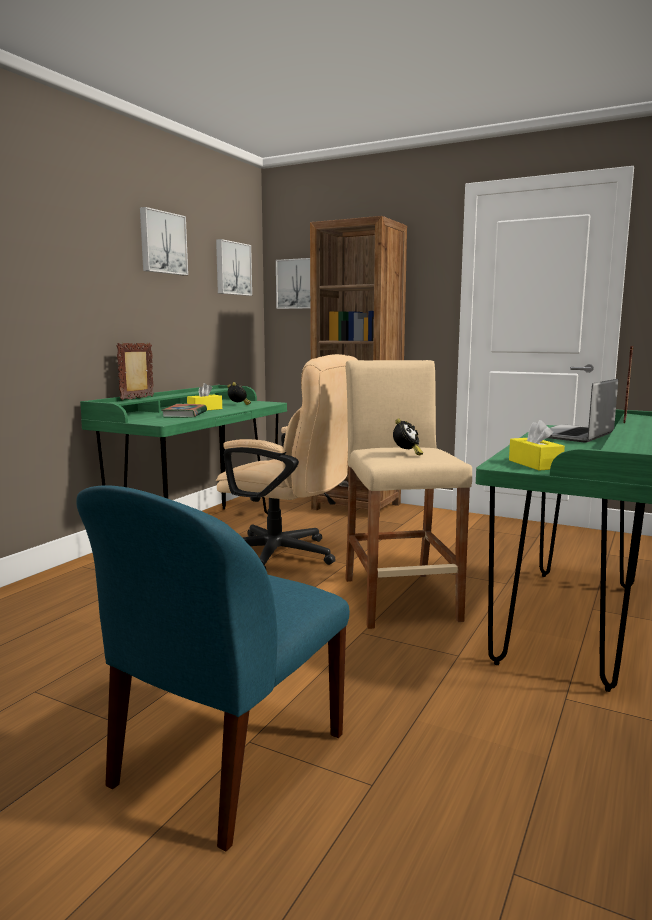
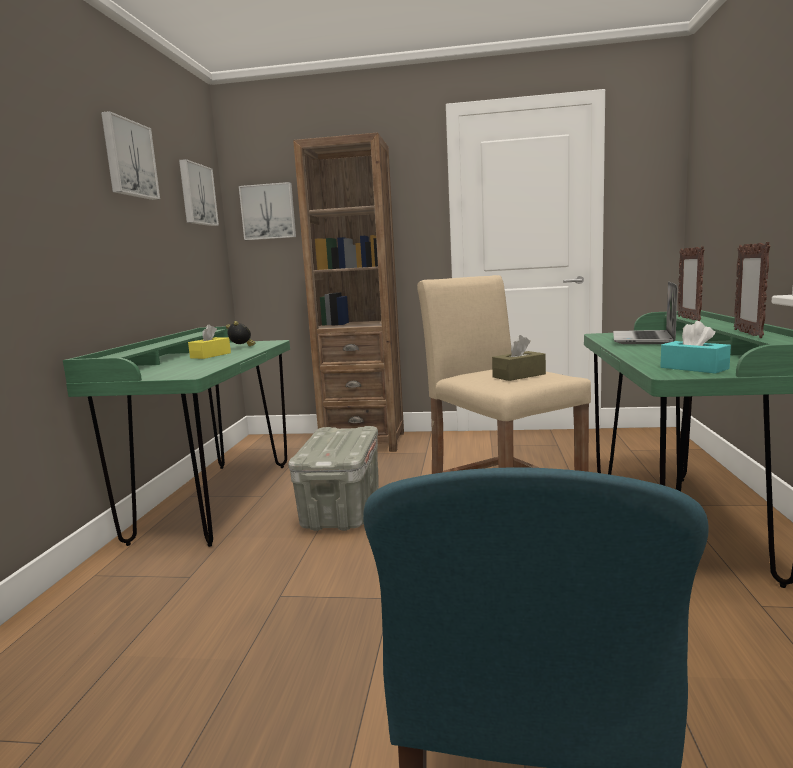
camera: 20 degrees left, 0 degrees up
(137, 398) = (128, 350): picture frame -> picture frame (748, 334)
(185, 414) = (199, 363): book -> none
(287, 556) = (342, 509): beige office chair -> grey storage box
(407, 454) = (519, 375): alarm clock -> brown tissue box
(535, 464) = (694, 368): yellow tissue box -> turquoise tissue box

